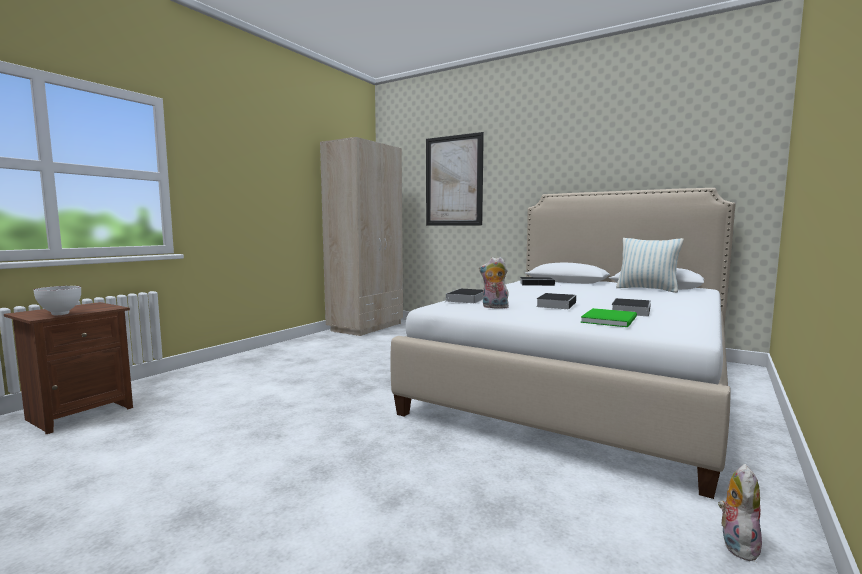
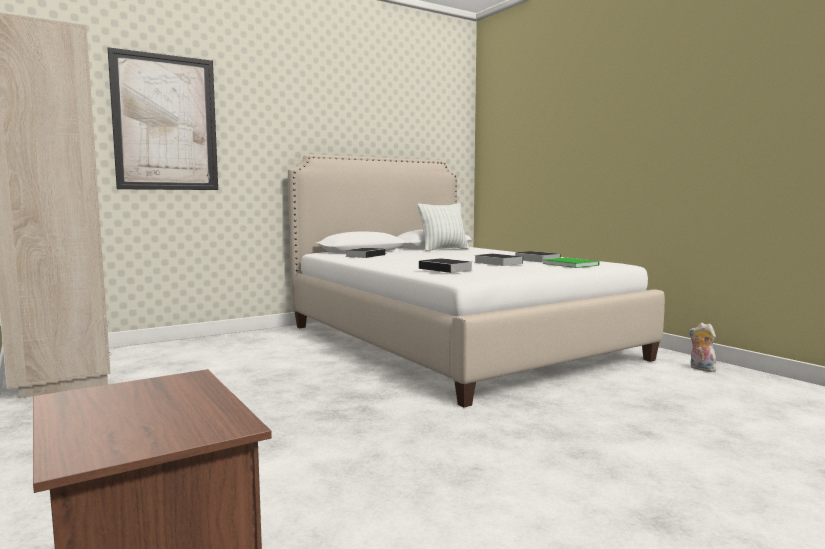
camera: 65 degrees left, 0 degrees up
(61, 314) = (210, 411): white bowl -> none
(494, 307) = (491, 271): plush toy -> none

